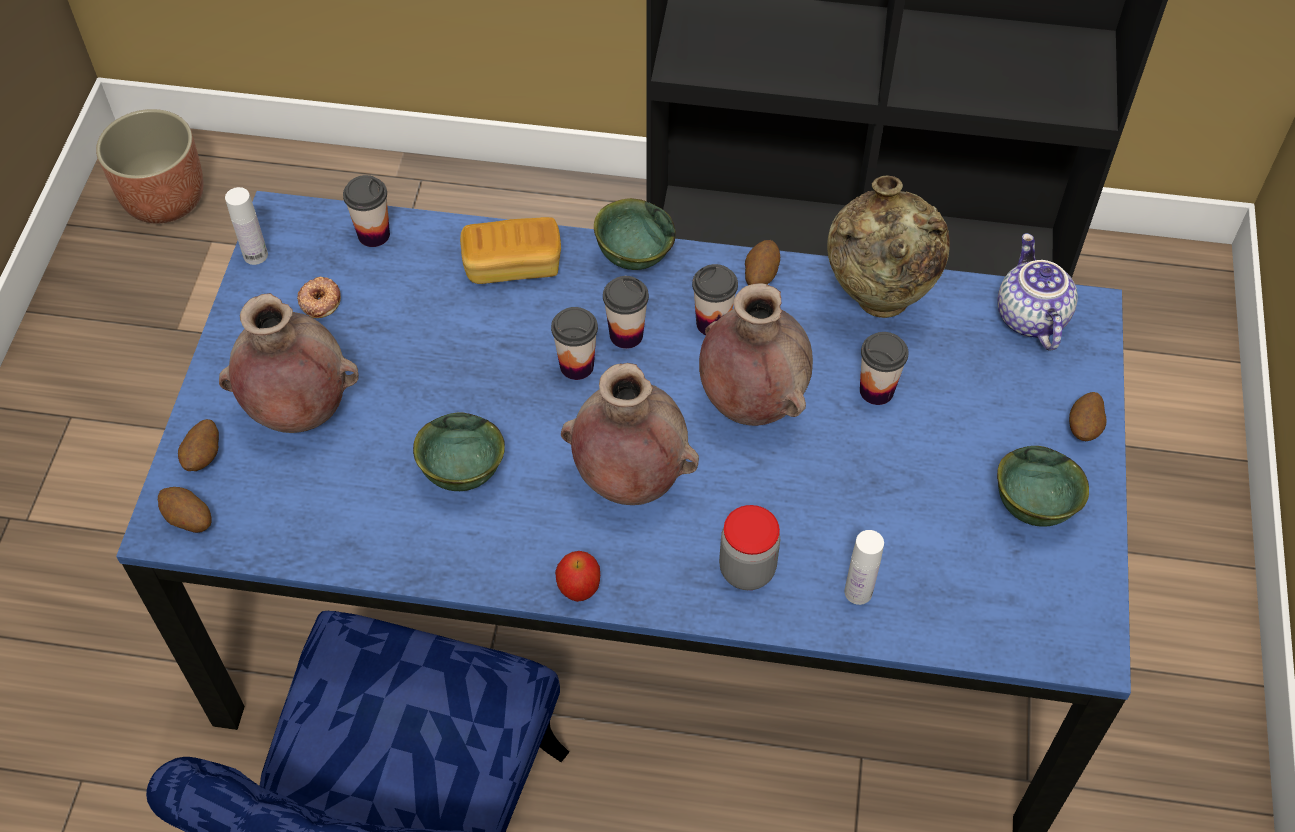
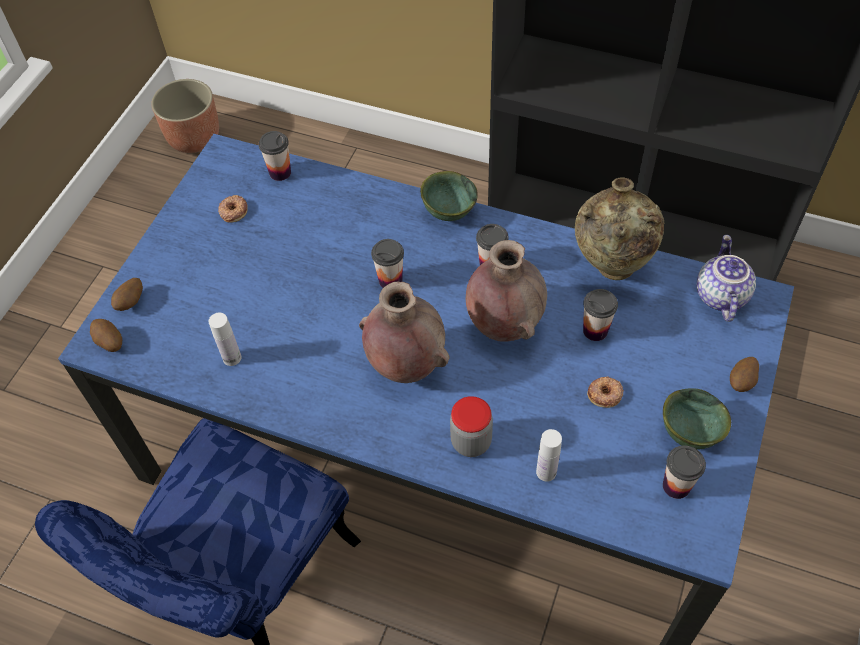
camera: 15 degrees right, 0 degrees up
(255, 255) = (201, 175): white bottle -> white bottle (232, 358)
(299, 411) = (200, 282): brown vase -> none
(461, 474) = (293, 341): green bowl -> none
(513, 265) = (366, 206): bread -> none
(579, 590) = (351, 435): apple -> none
(626, 335) = (429, 264): cup -> cup (676, 486)
(760, 275) = (533, 237): potato -> none
(911, 474) = (605, 394): none -> donut

